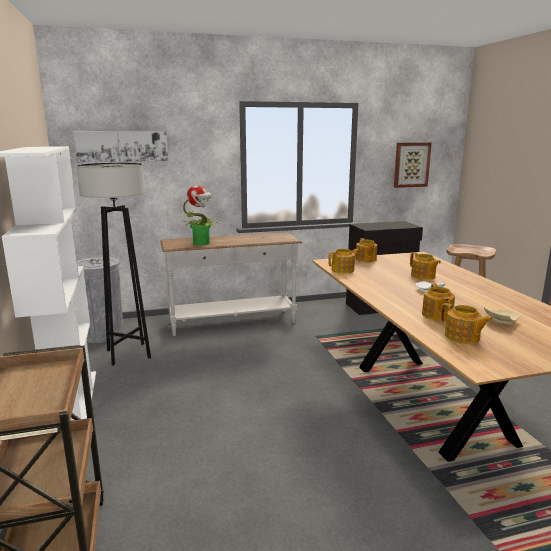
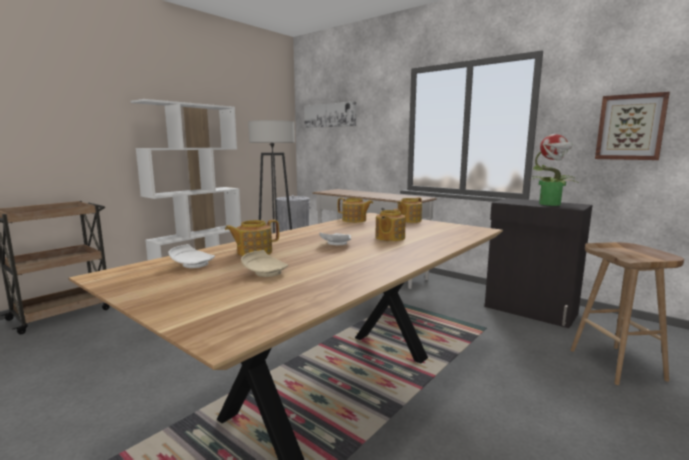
camera: 55 degrees right, 5 degrees down
(202, 243) = (346, 193): potted plant -> potted plant (550, 204)
(462, 337) = (192, 264): teapot -> white plate

